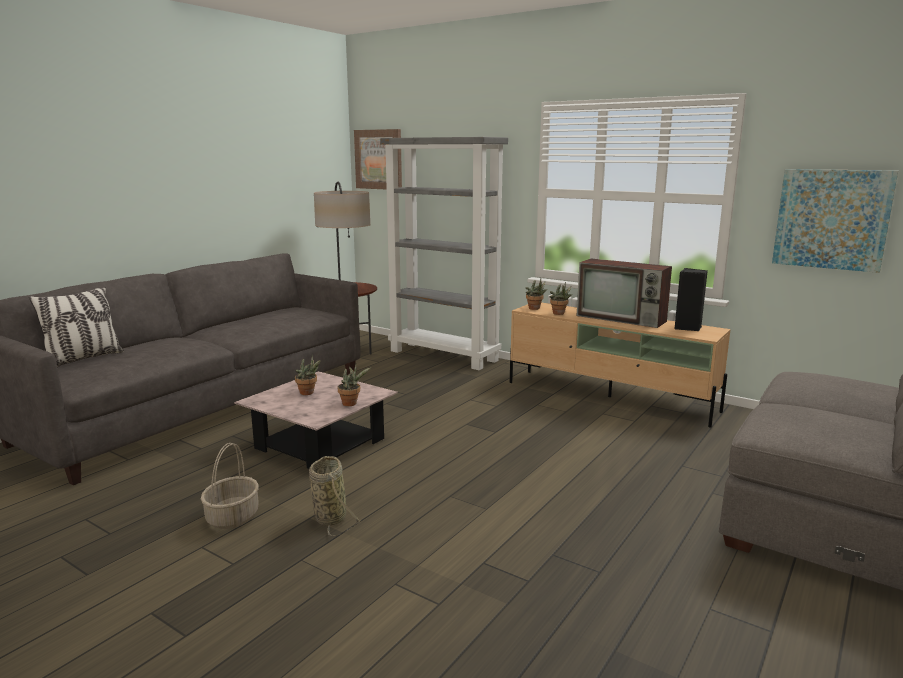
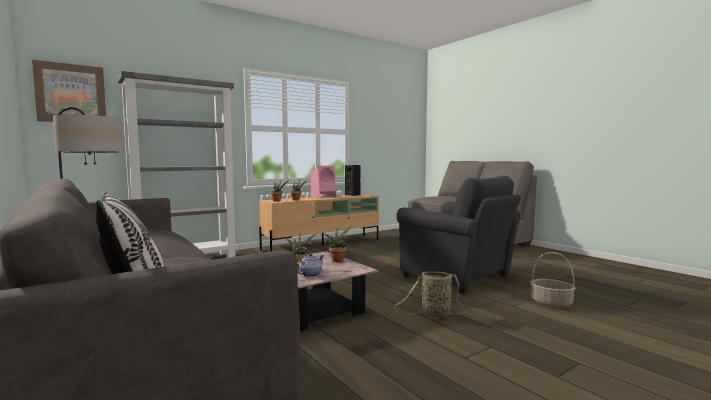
camera: 70 degrees left, 10 degrees down
(232, 517) = (420, 345): basket -> basket (551, 303)
(284, 402) = (310, 275): none -> teapot
(522, 525) = (459, 277): none -> grey armchair
(622, 318) = (324, 197): television -> pink speaker
(831, 219) = (382, 140): picture -> none

